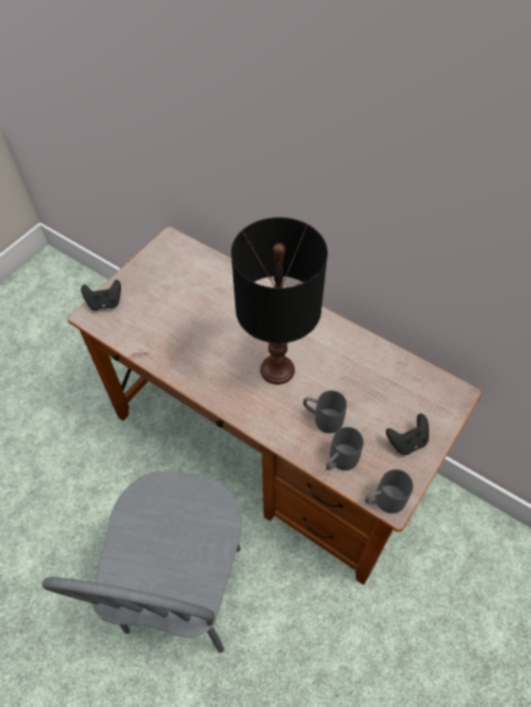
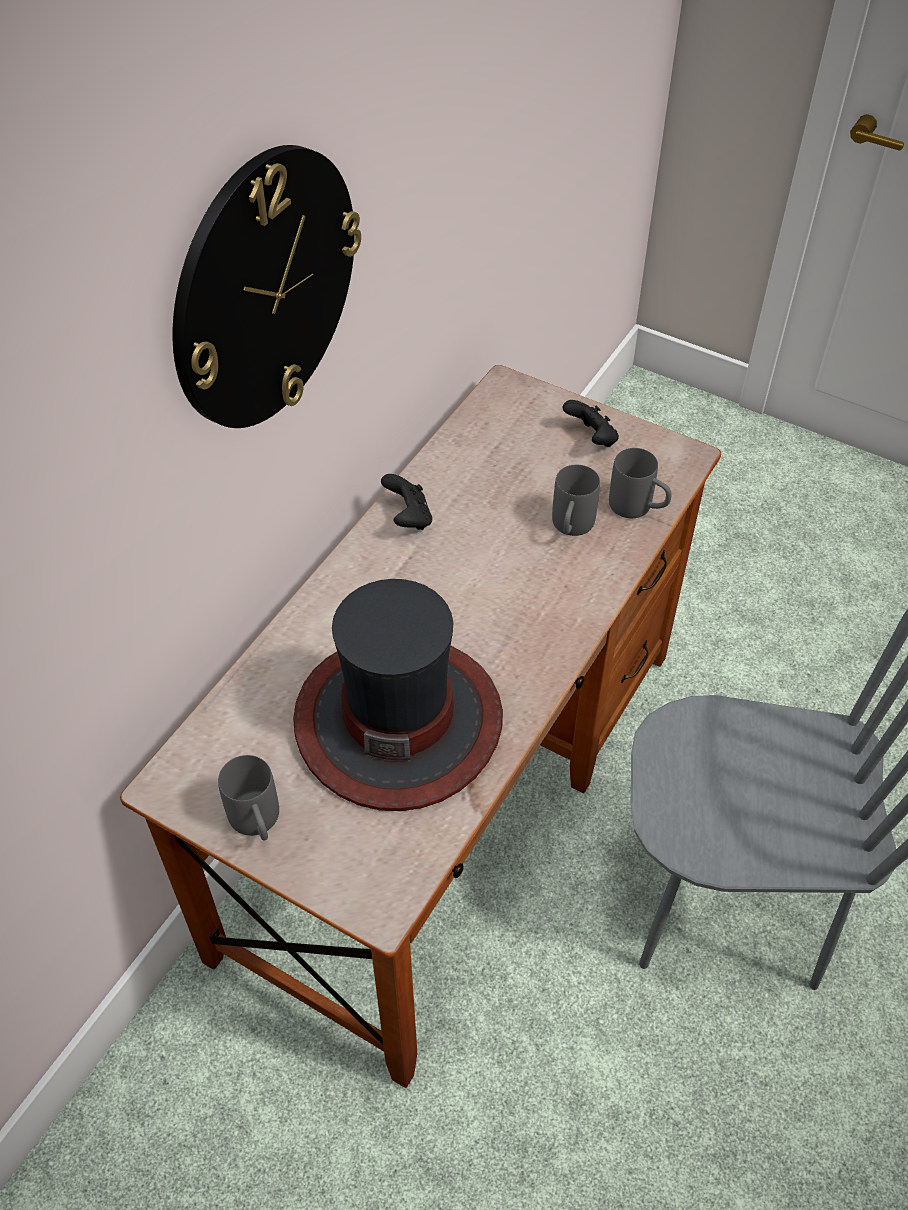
camera: 95 degrees left, 5 degrees down
(105, 303) = (347, 883): black game controller -> black game controller (408, 518)
(190, 324) = (398, 720): none -> hat
(276, 369) = (487, 586): black table lamp -> none
(311, 133) = (265, 290): none -> wall clock
(383, 501) = (686, 464): grey mug -> grey mug (257, 824)

